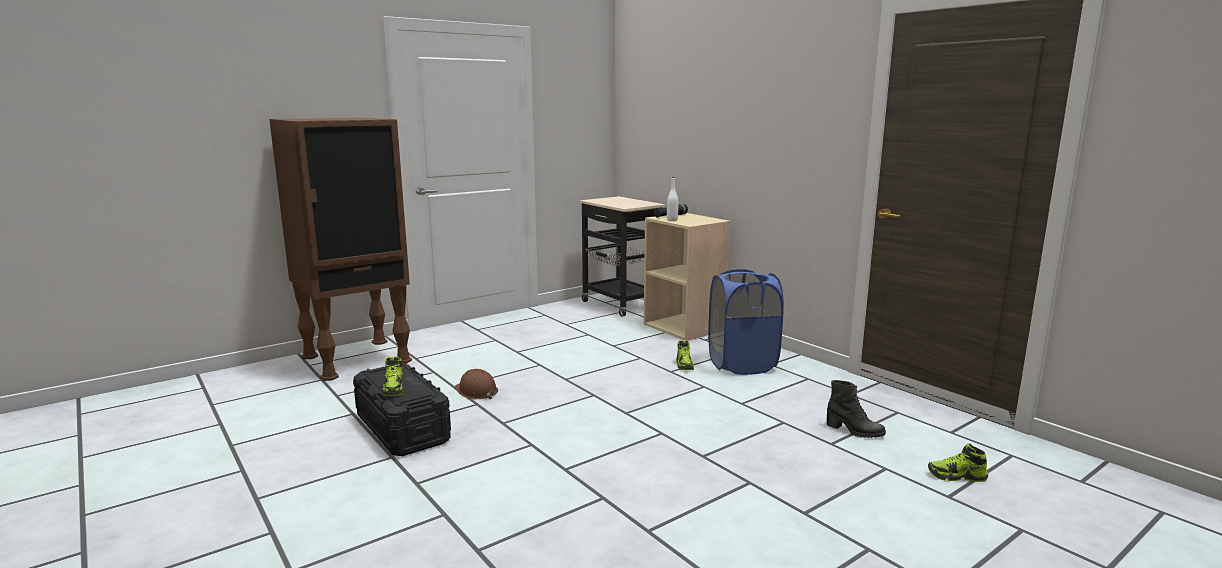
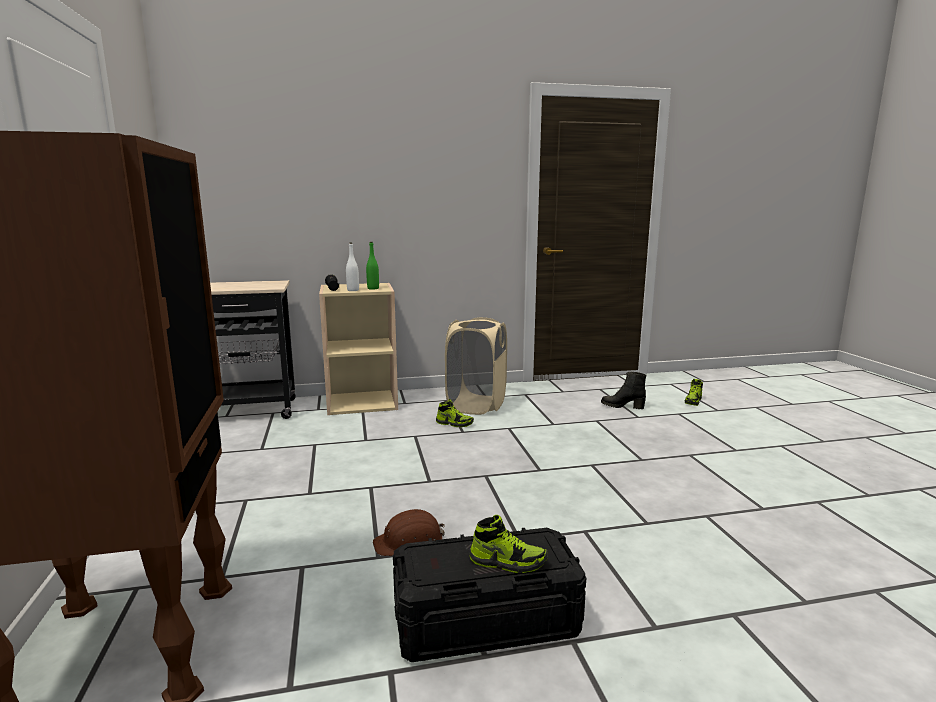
camera: 65 degrees left, 0 degrees up
(690, 222) = (373, 288): none -> green bottle
(742, 364) = (476, 405): blue laundry basket -> beige laundry basket
(854, 431) = (622, 406): black boot -> black boot turned 135 degrees counterclockwise

